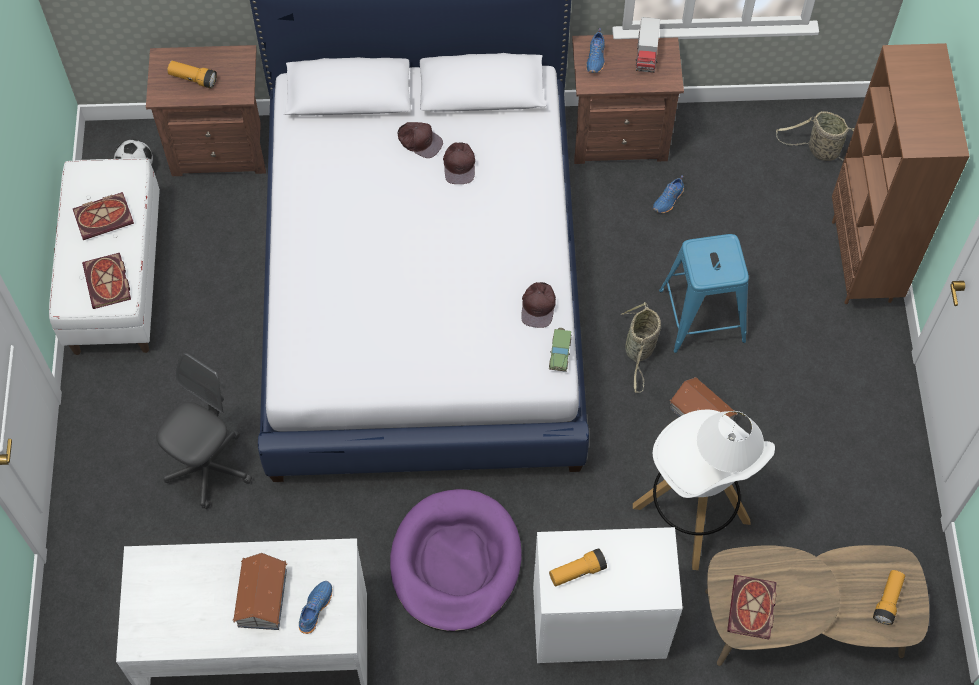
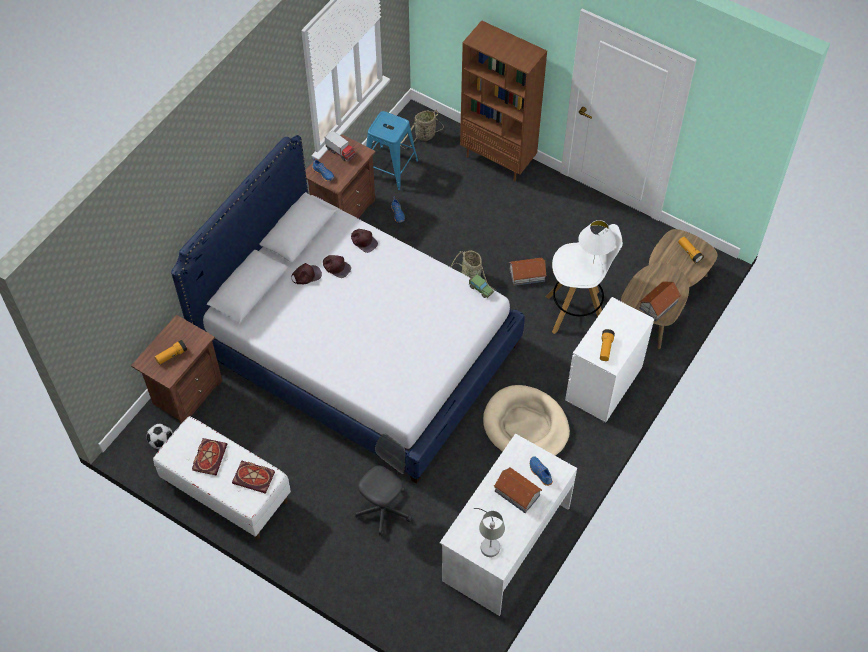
camera: 55 degrees left, 5 degrees down
(163, 608) = (489, 542): none -> grey table lamp
(209, 468) = (384, 510): grey office chair -> grey office chair turned 60 degrees clockwise
(455, 562) = (526, 426): purple dog bed -> beige dog bed
(538, 306) = (447, 282): brown cap -> brown cap (364, 241)
(701, 315) = (474, 241): blue stool -> blue stool (389, 168)
(752, 610) = (659, 304): book -> toy house

